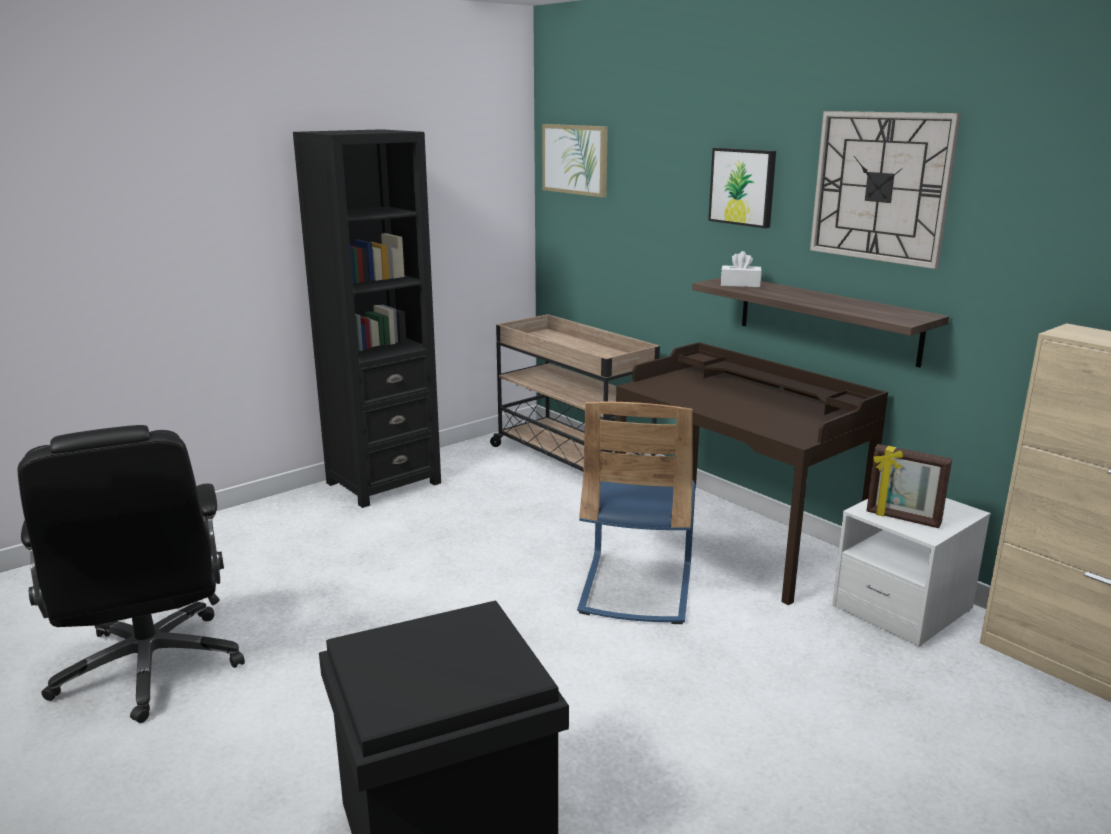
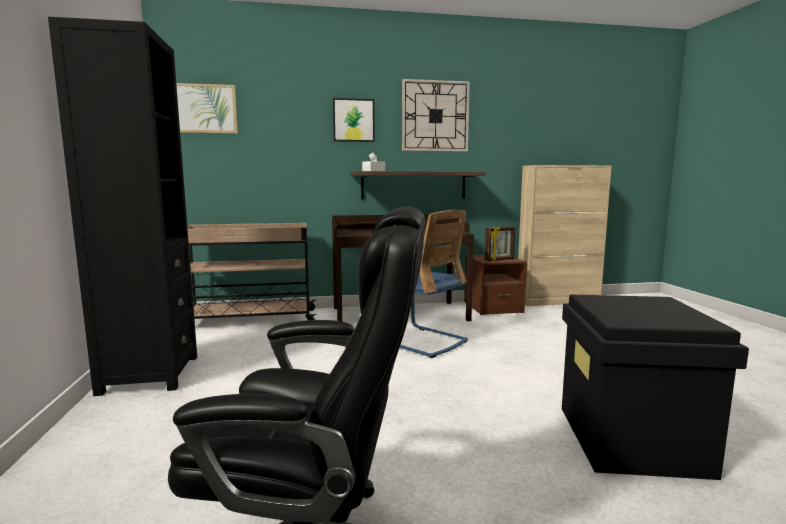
camera: 60 degrees left, 10 degrees down
(902, 608) = (492, 308): white nightstand -> brown nightstand

